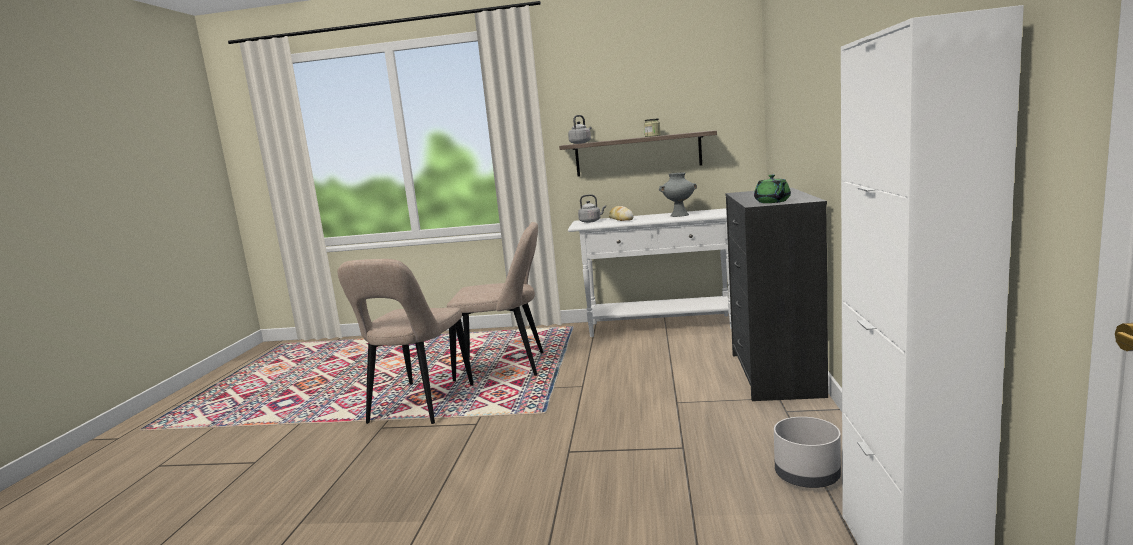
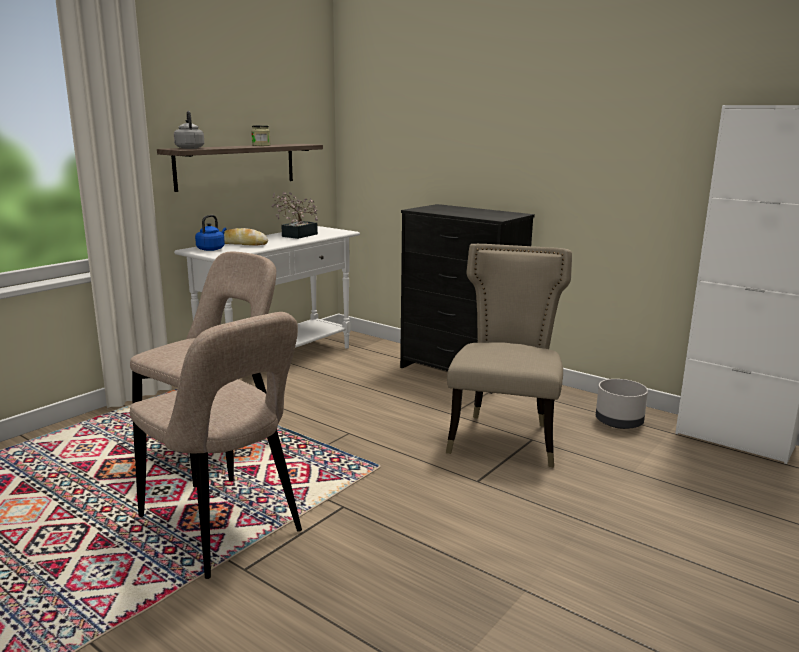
camera: 60 degrees left, 5 degrees up
(591, 221) = (212, 249): grey kettle -> blue kettle
(666, 436) = (505, 437): none -> beige chair
(679, 215) = (296, 236): grey vase -> potted plant
(772, 202) = (499, 216): green teapot -> none

